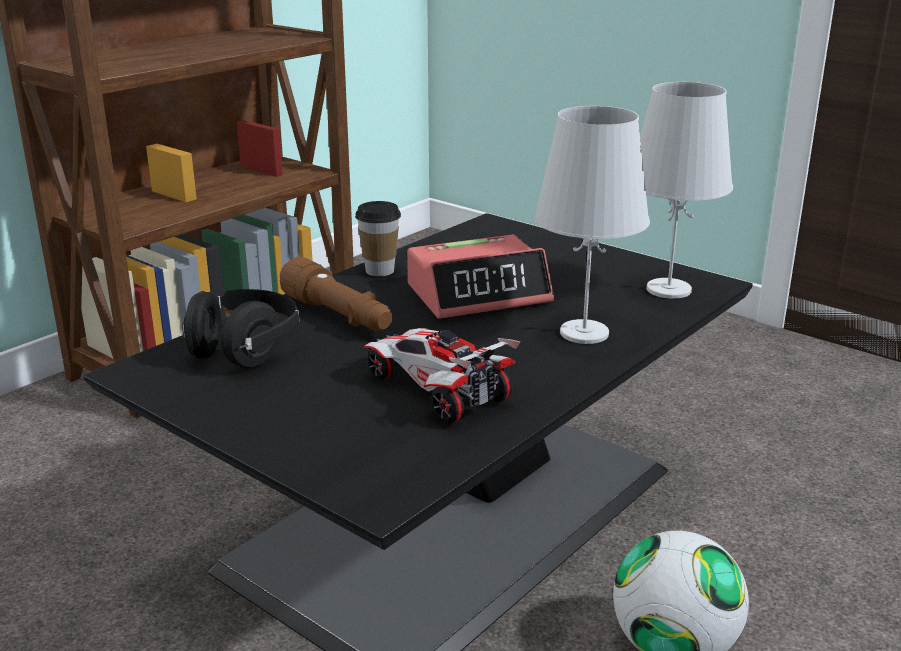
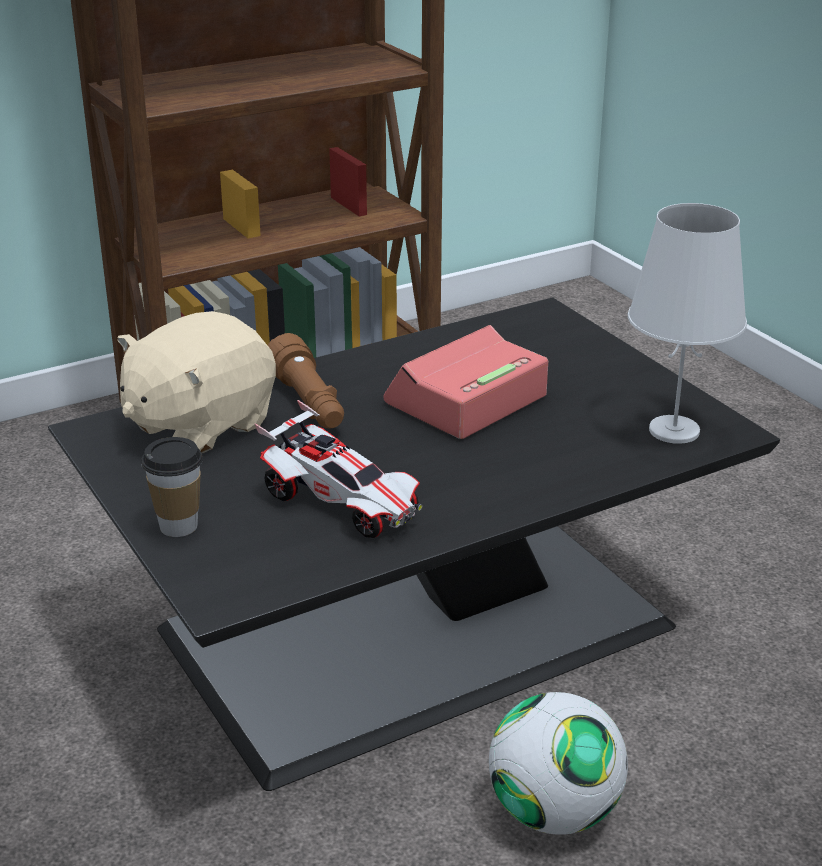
camera: 20 degrees right, 5 degrees up
(244, 349) = (199, 425): black headphones -> beige plush toy
(379, 270) = (385, 355): cup -> cup (178, 526)
(435, 391) = (342, 503): toy car -> toy car turned 150 degrees clockwise
(479, 293) = (465, 400): alarm clock -> alarm clock turned 135 degrees clockwise
(583, 333) = (537, 467): white table lamp -> none

